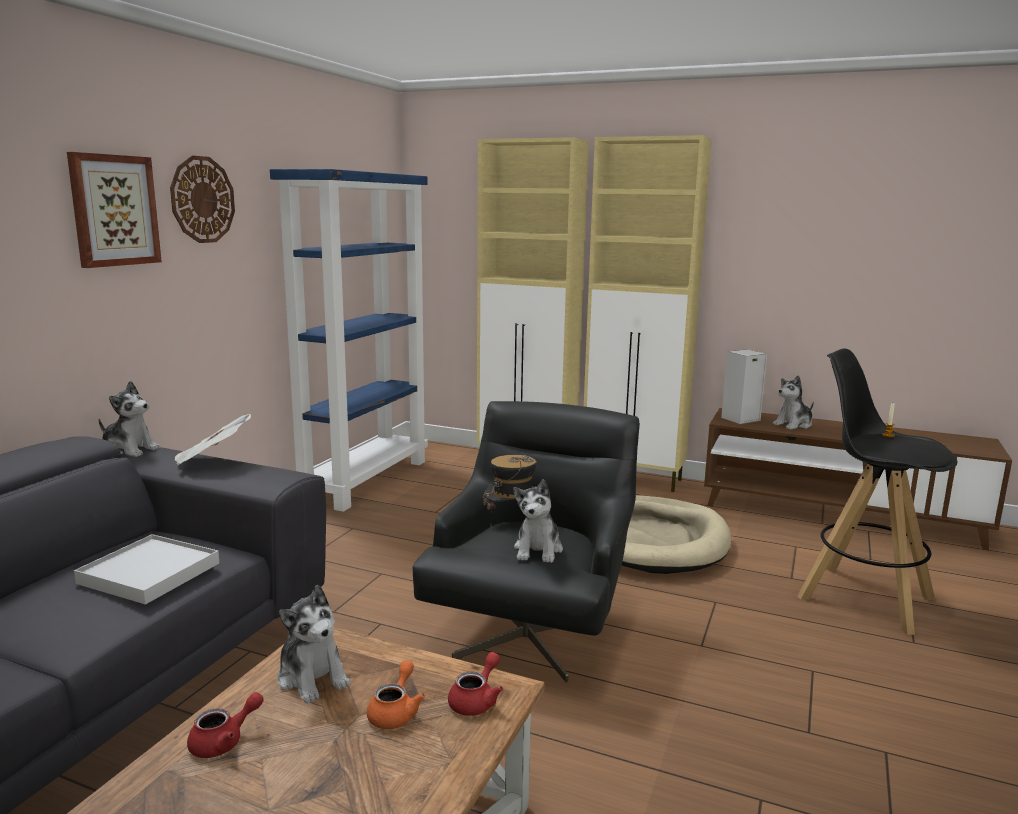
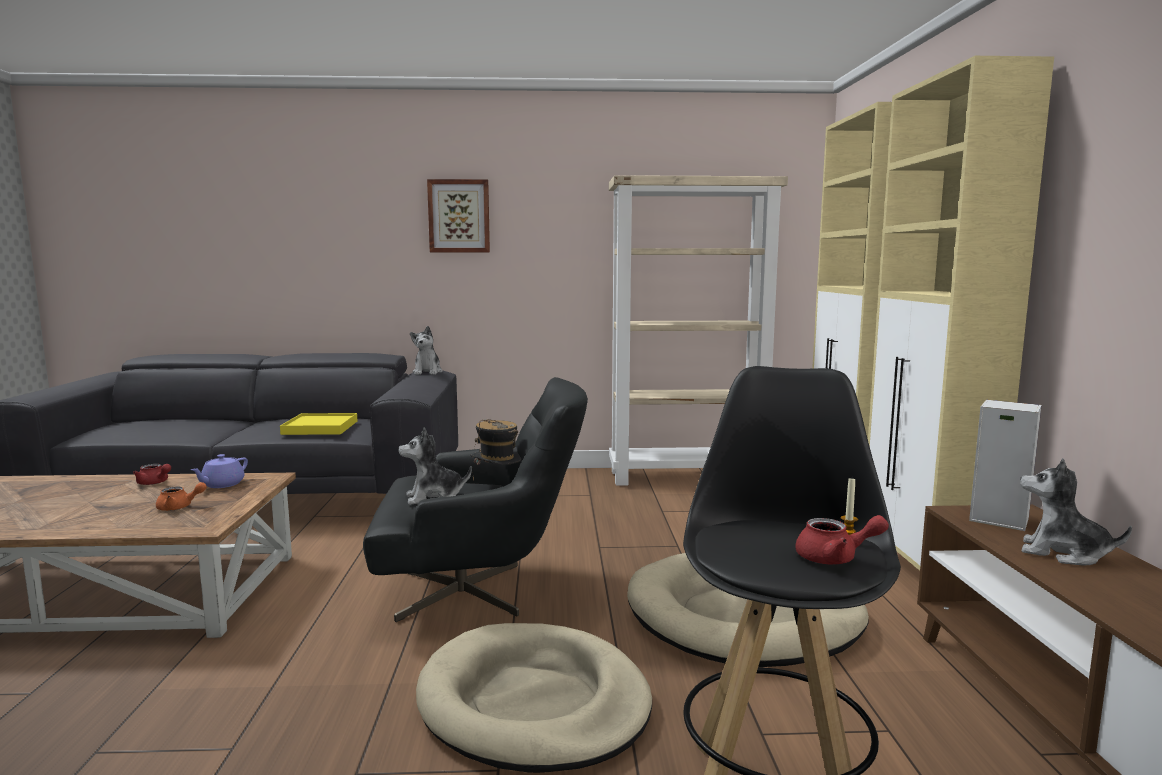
camera: 65 degrees right, 5 degrees down
(149, 573) = (320, 427): white tray -> yellow tray
(202, 200) = (539, 209): wall clock -> none
(212, 459) = (423, 382): newspaper -> none
(312, 677) = (222, 485): plush toy -> purple teapot
(365, 480) = (688, 476): blue bookcase -> beige bookcase
(476, 700) = (191, 522): red teapot -> red teapot (835, 558)
(735, 641) = (533, 703): none -> beige dog bed

